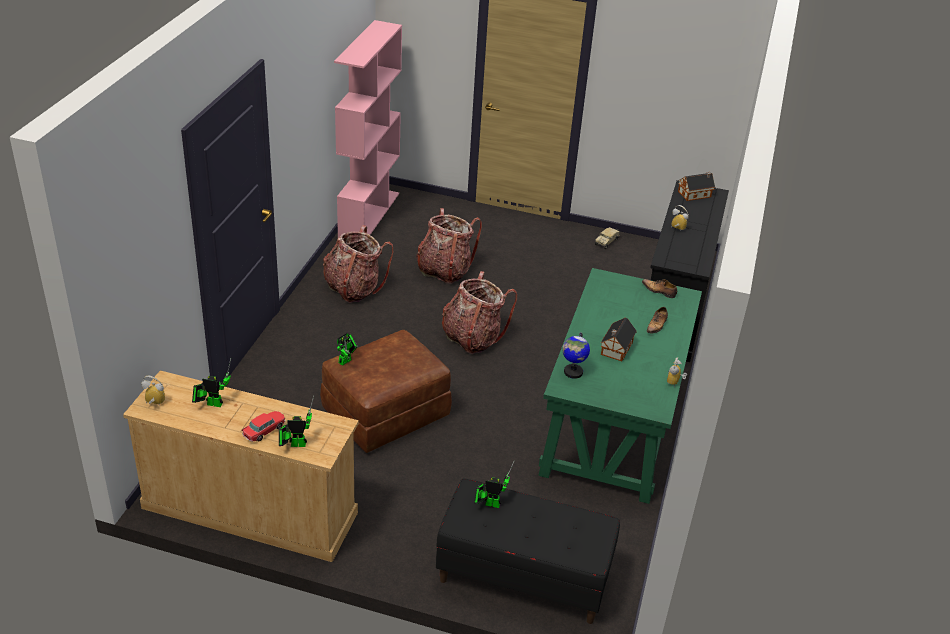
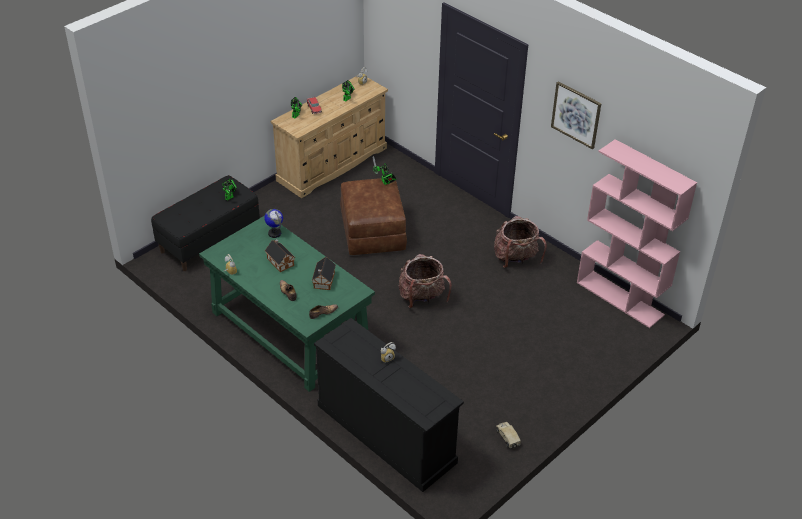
camera: 120 degrees right, 5 degrees up
(305, 83) = (576, 114): none -> picture
(444, 270) = (516, 314): backpack -> none
(695, 194) = (432, 401): toy house -> toy house (323, 281)

